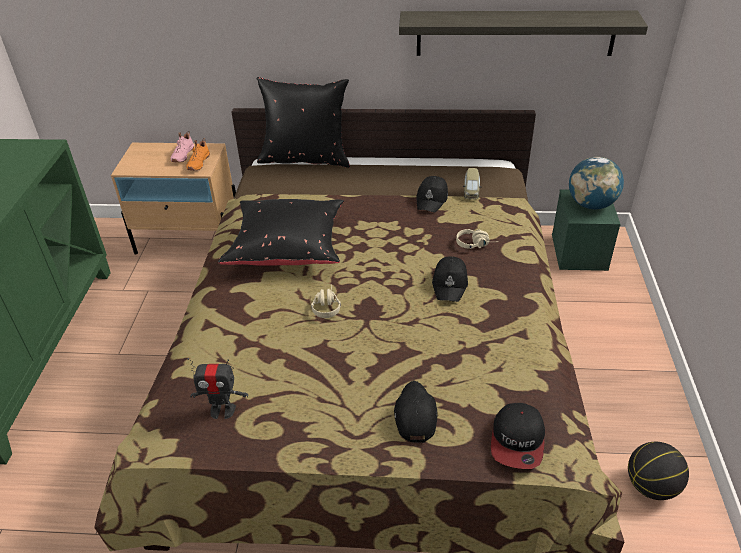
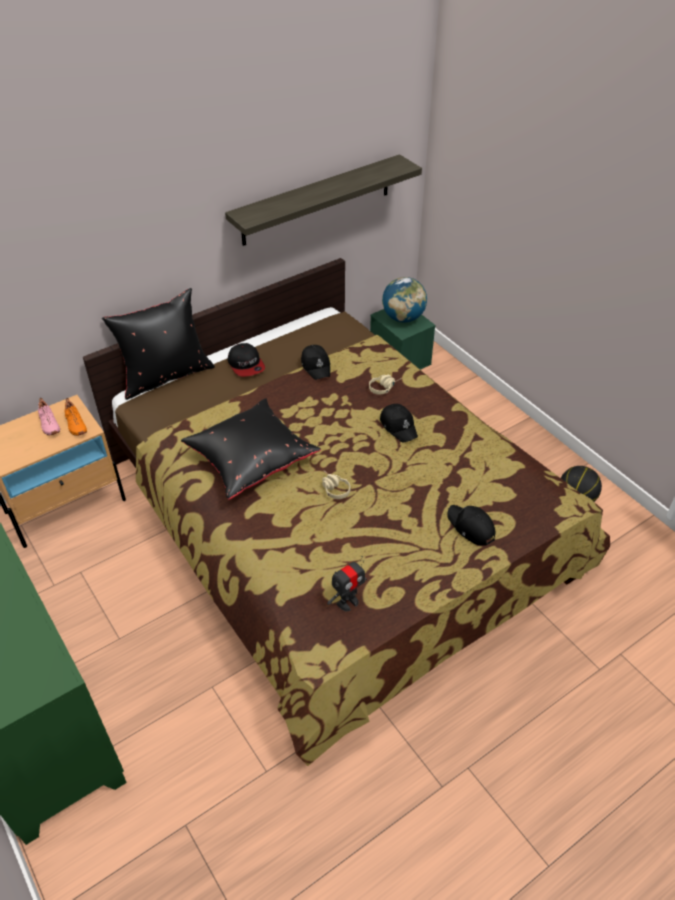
camera: 40 degrees left, 5 degrees up
(471, 192) = (338, 346): toy car -> none
(517, 441) = (540, 506): cap -> cap (246, 365)

